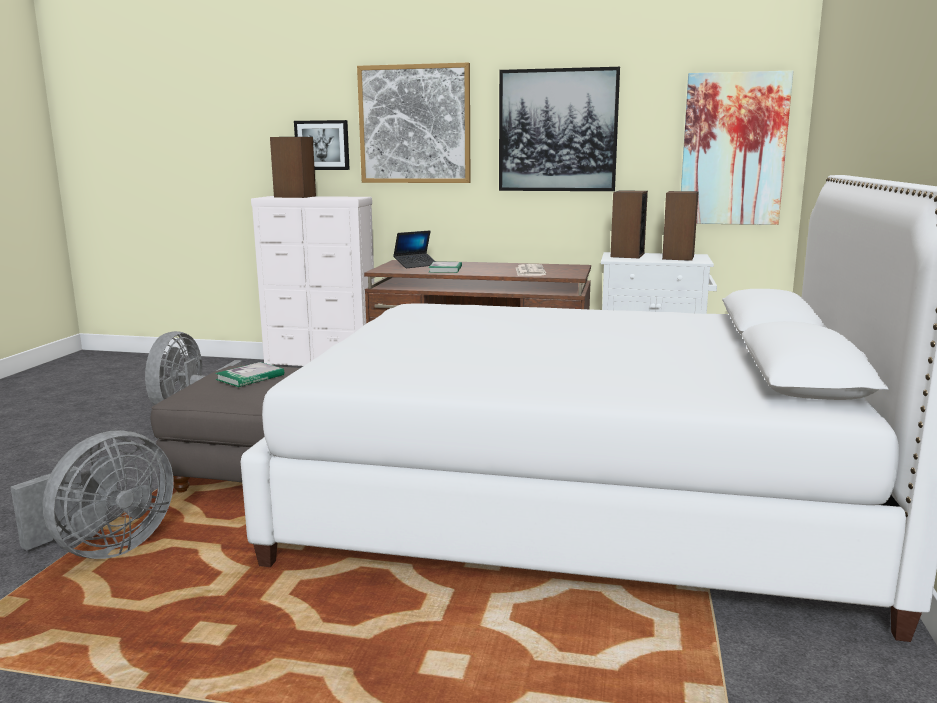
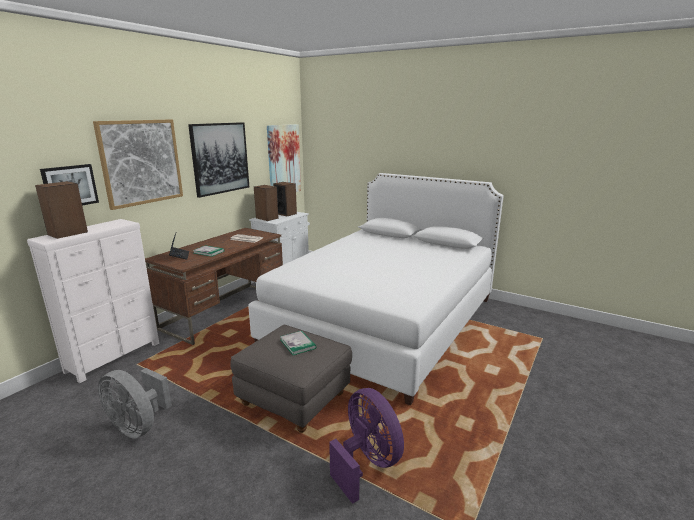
camera: 70 degrees left, 5 degrees up
(105, 549) = (367, 463): grey fan -> purple fan

